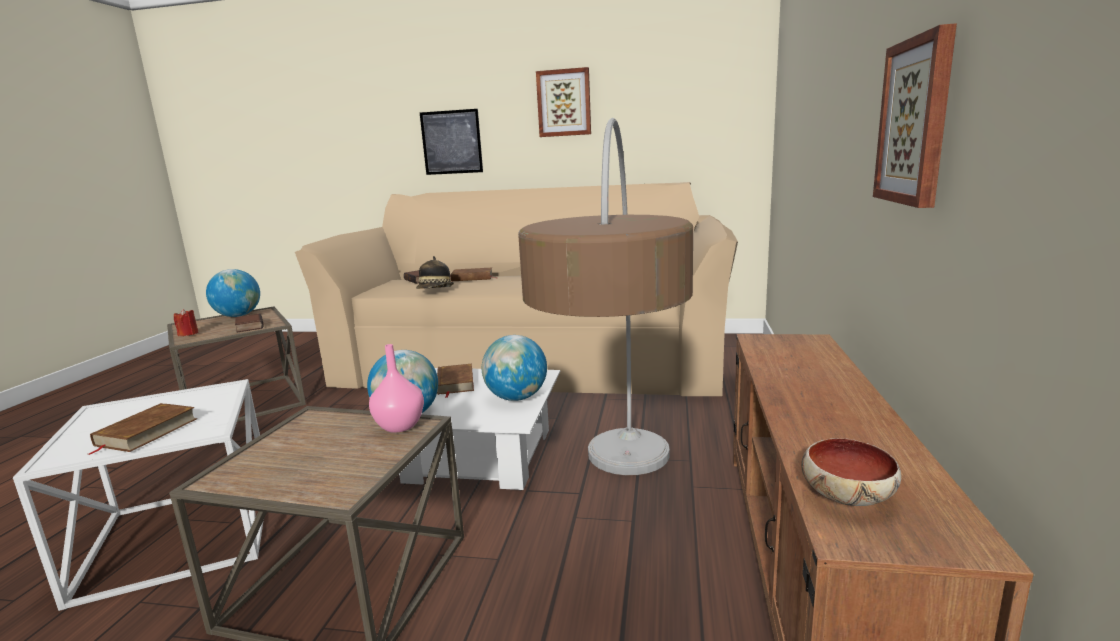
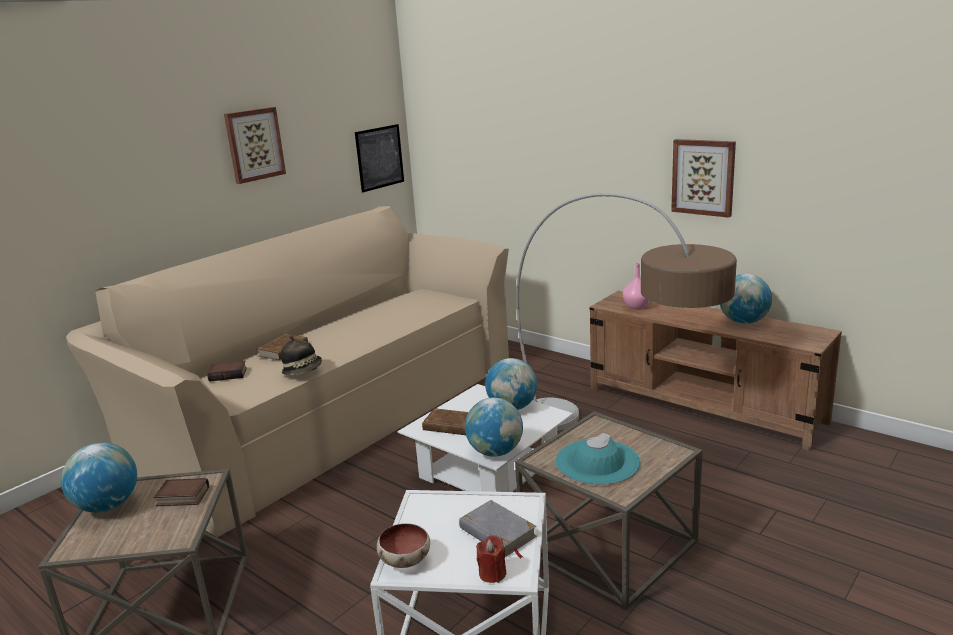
camera: 60 degrees left, 5 degrees up
(146, 432) = (497, 533): brown book -> grey book
(188, 334) = (144, 540): red candle -> red candle (492, 573)
(303, 447) = (597, 462): none -> turquoise hat
(399, 426) = (595, 428): pink vase -> pink vase (637, 307)
(451, 142) = (136, 205): picture -> picture (379, 157)
(846, 495) = (786, 337): bowl -> bowl (404, 559)
(860, 438) = (743, 322): none -> globe

